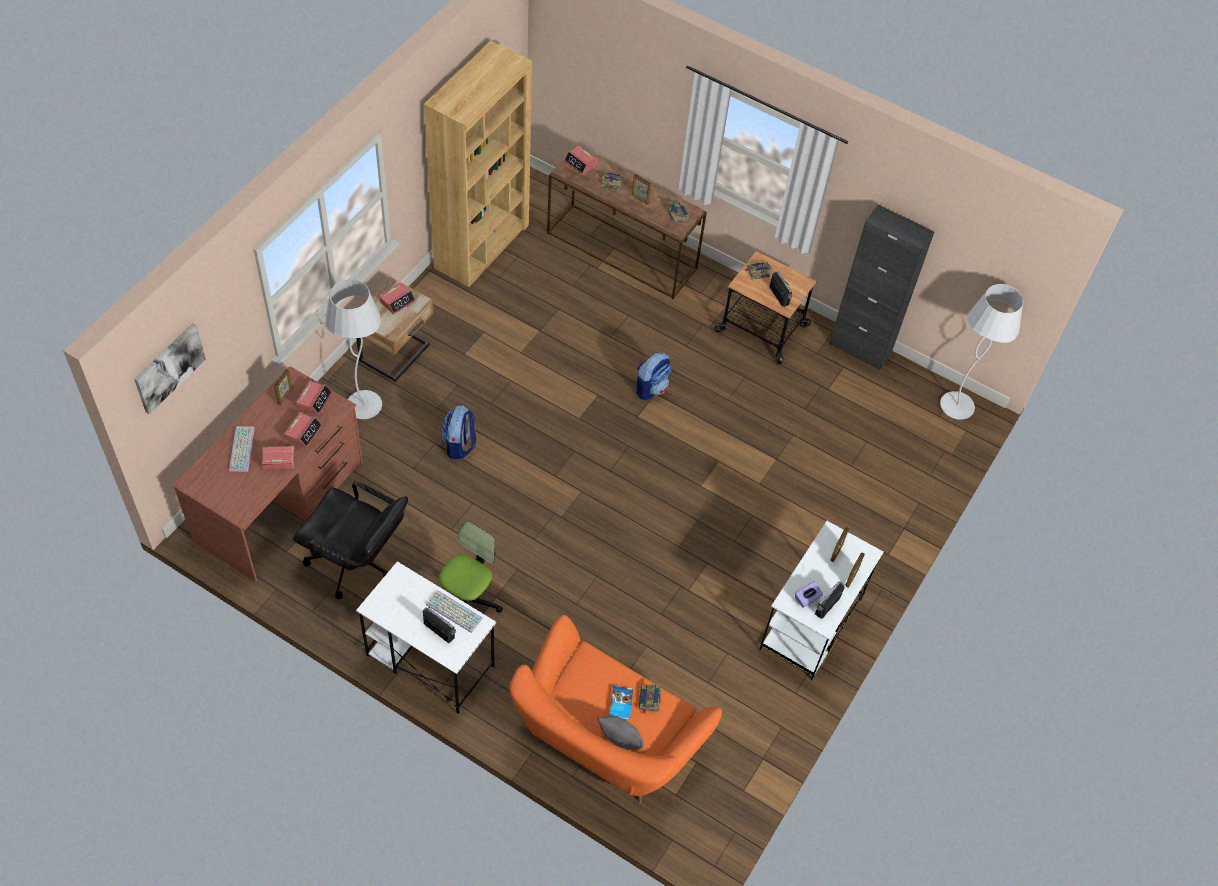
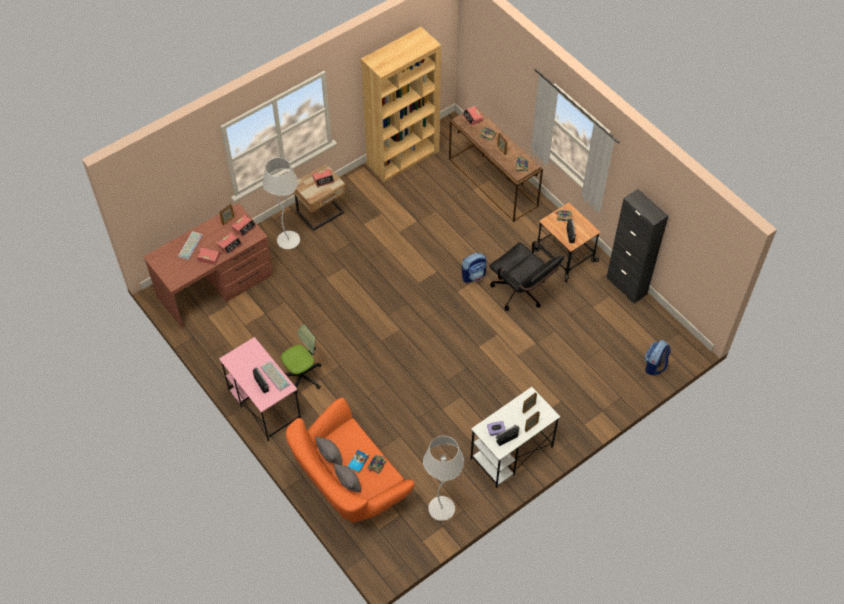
camera: 25 degrees right, 0 degrees up
(169, 367) = (151, 184): picture -> none
(357, 564) = (245, 335): black office chair -> black office chair (522, 294)
(429, 660) = (264, 405): white desk -> pink desk
(459, 445) = (336, 280): backpack -> backpack (655, 365)
(576, 708) = (330, 456): none -> grey pillow
(956, 406) = (677, 341): white floor lamp -> white floor lamp (441, 509)

